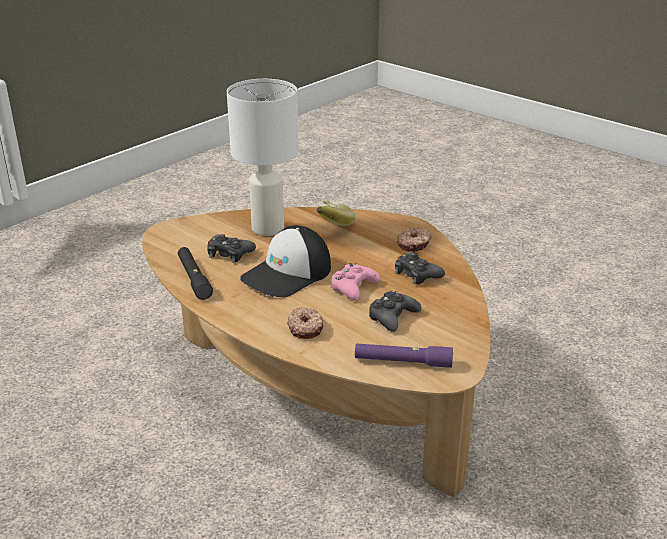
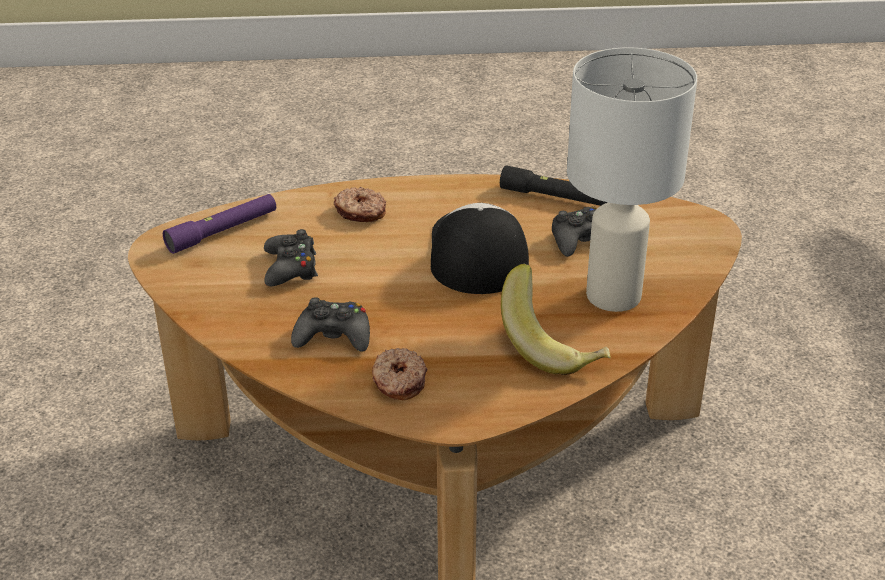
camera: 135 degrees right, 5 degrees up
(353, 287) = (381, 277): pink game controller -> none

